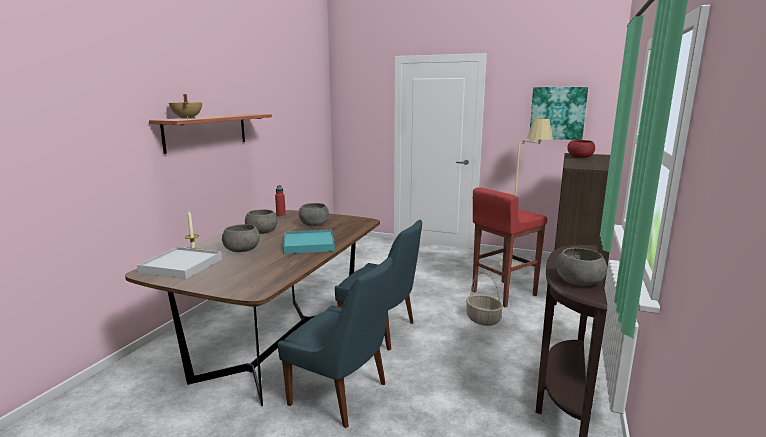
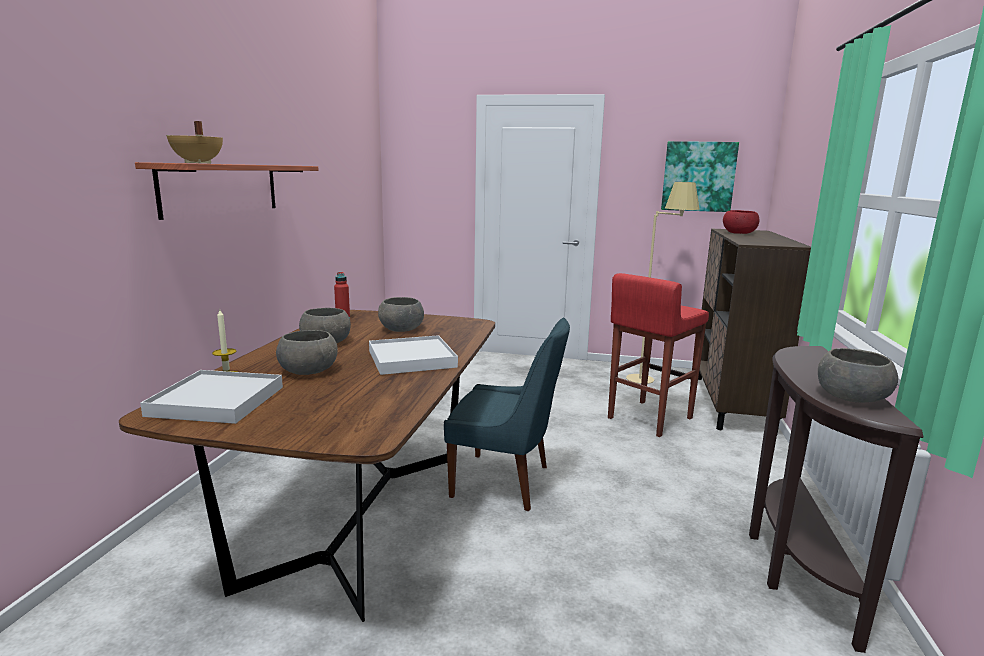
camera: 10 degrees left, 0 degrees up
(308, 244) = (411, 359): turquoise tray -> white tray
(341, 395) = (484, 589): blue chair -> none
(483, 319) = (639, 456): basket -> none

